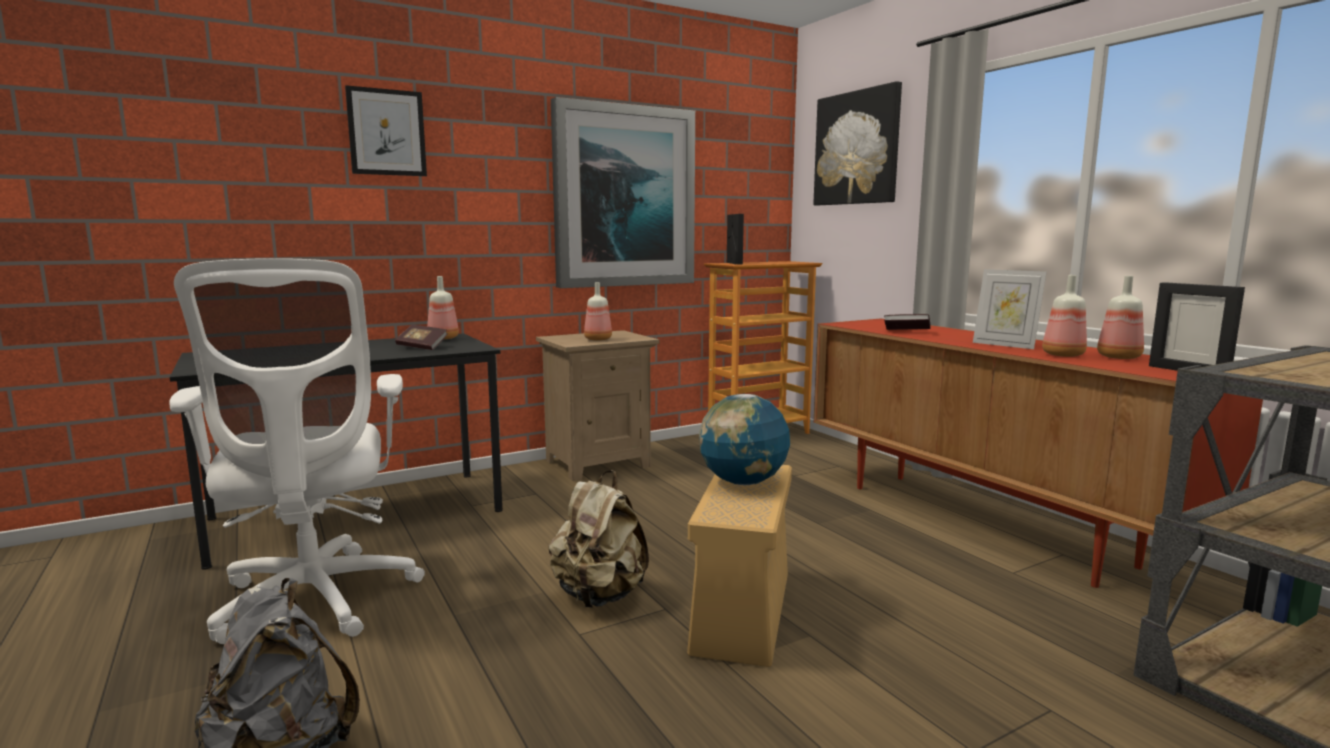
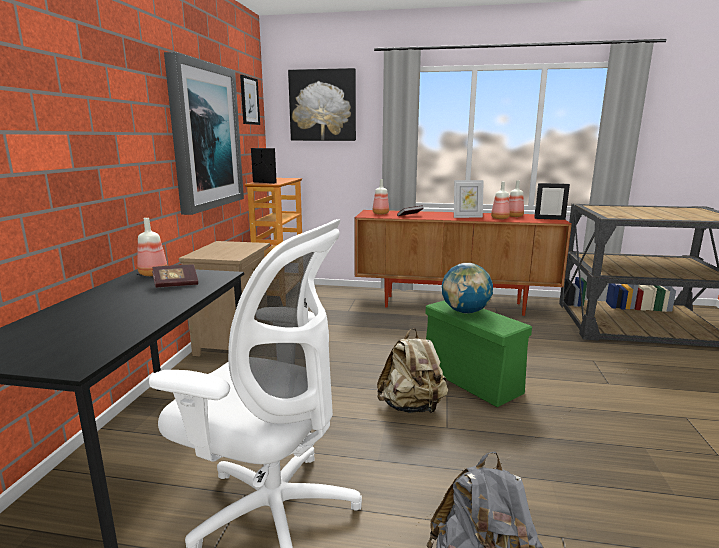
camera: 50 degrees left, 5 degrees up
(386, 132) = (65, 74): picture -> picture (249, 101)
(597, 339) = (233, 250): bottle -> bottle (380, 213)
(742, 610) = (469, 379): beige storage box -> green storage box

